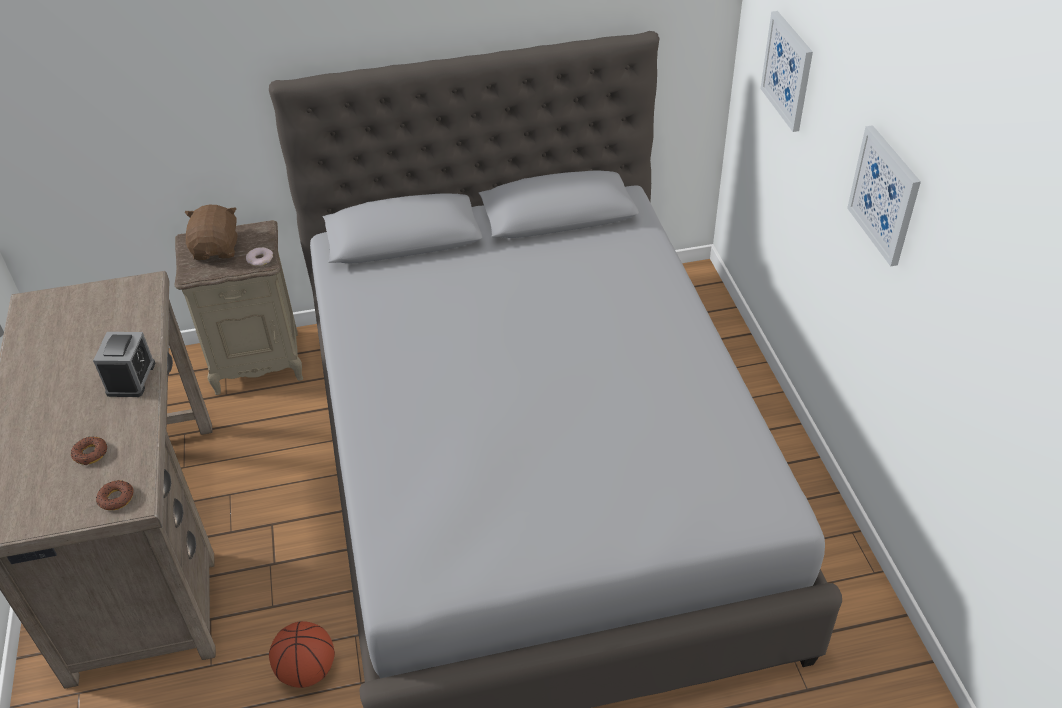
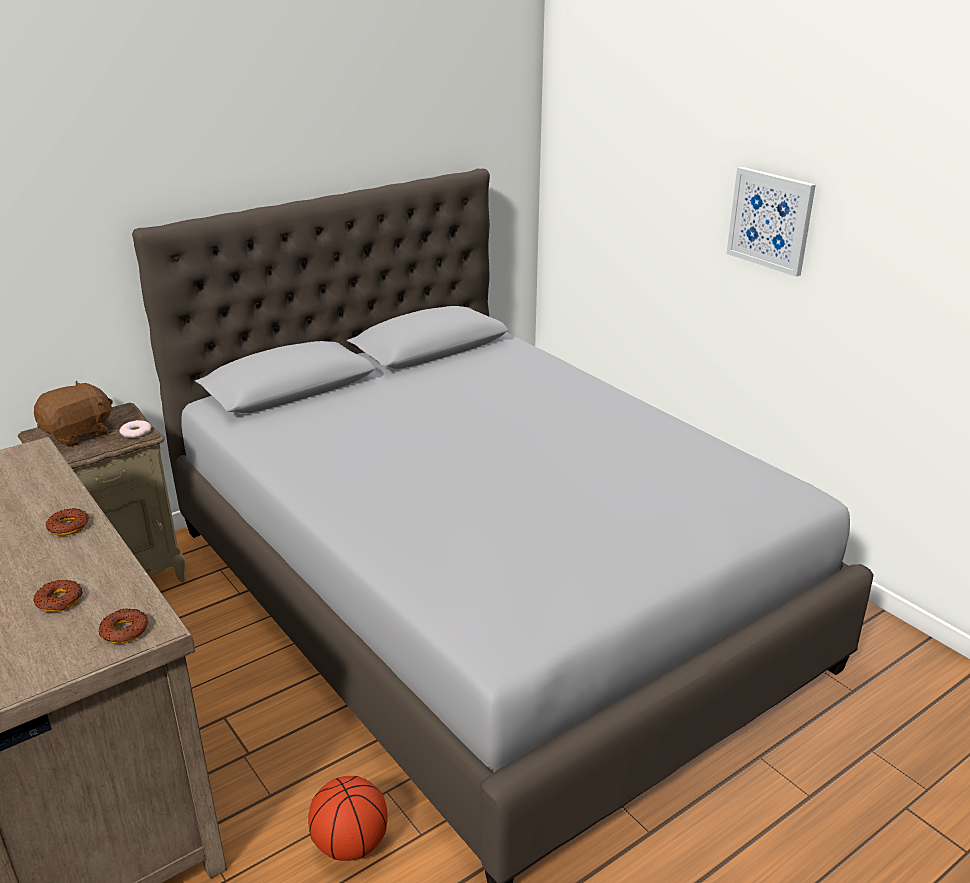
camera: 25 degrees left, 15 degrees down
(131, 378) = (68, 526): alarm clock -> donut
(217, 249) = (78, 434): brown plush toy -> brown plush toy turned 75 degrees clockwise
(788, 70) = (617, 174): picture -> none

